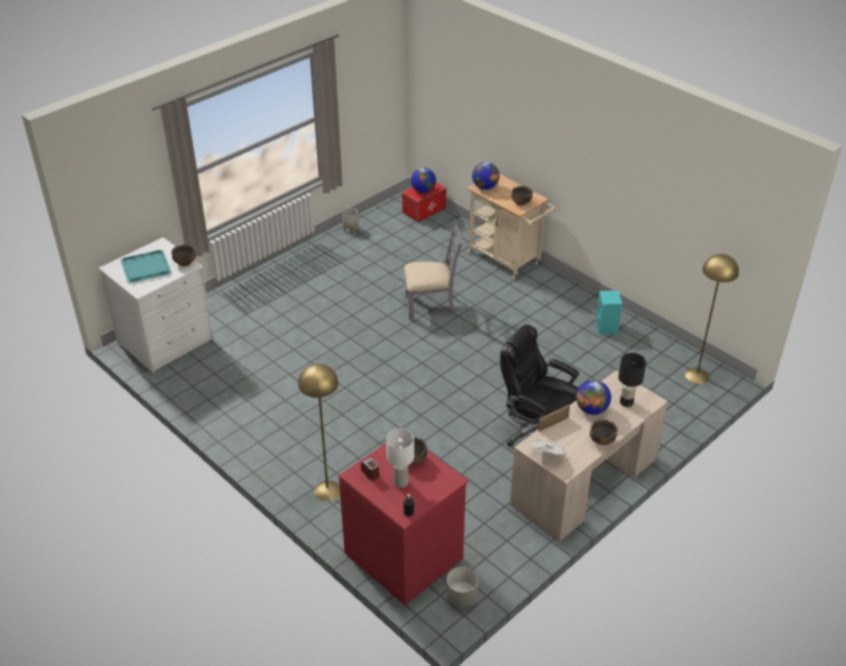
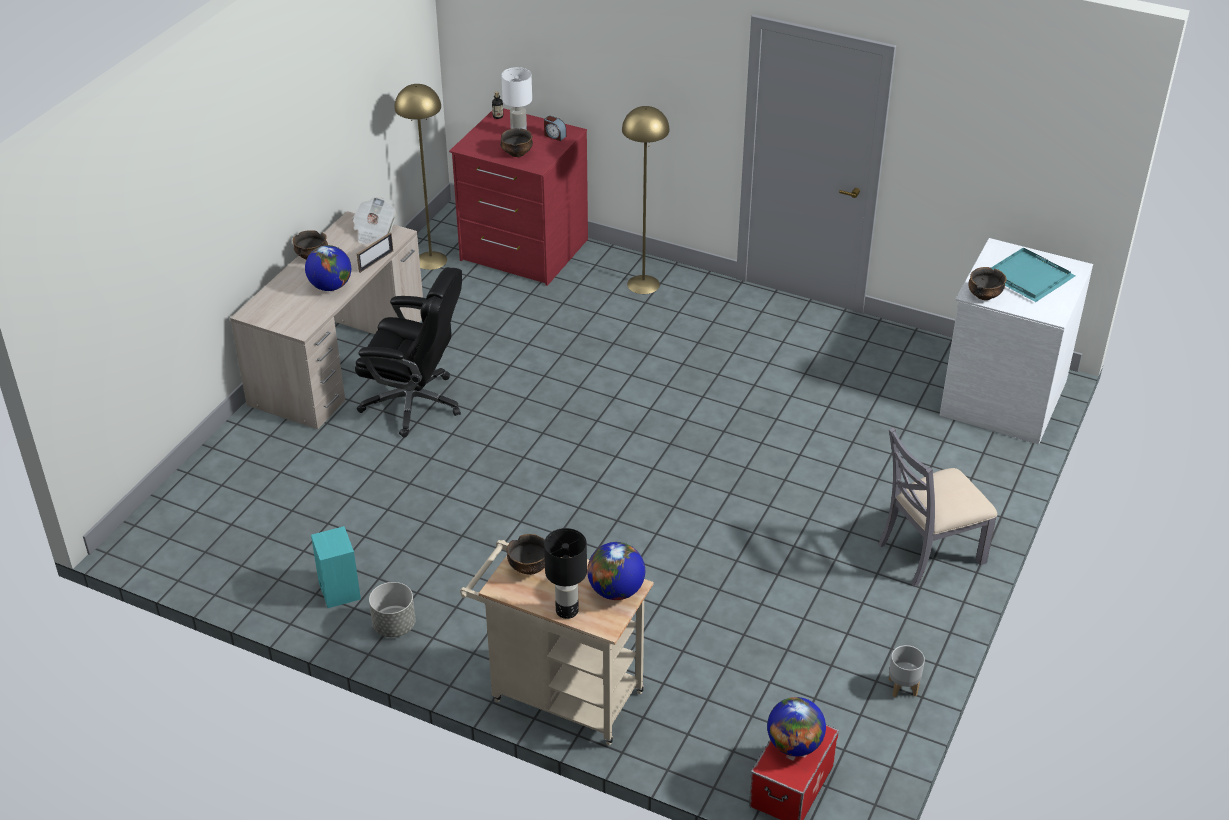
camera: 160 degrees right, 0 degrees up
(431, 306) = (651, 555): grey chair -> grey chair (929, 552)
(461, 597) = (448, 232): grey planter -> grey planter (394, 625)
(626, 403) = (285, 303): black table lamp -> black table lamp (566, 611)
(696, 375) = (183, 538): yellow floor lamp -> yellow floor lamp (431, 260)

